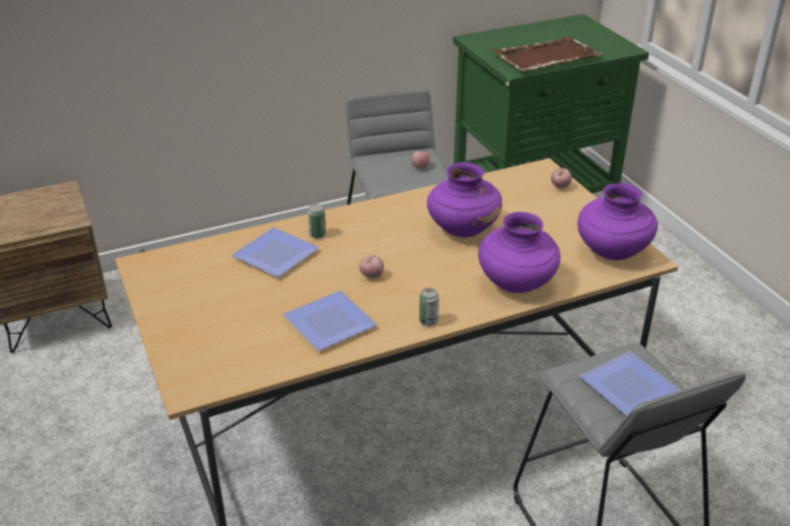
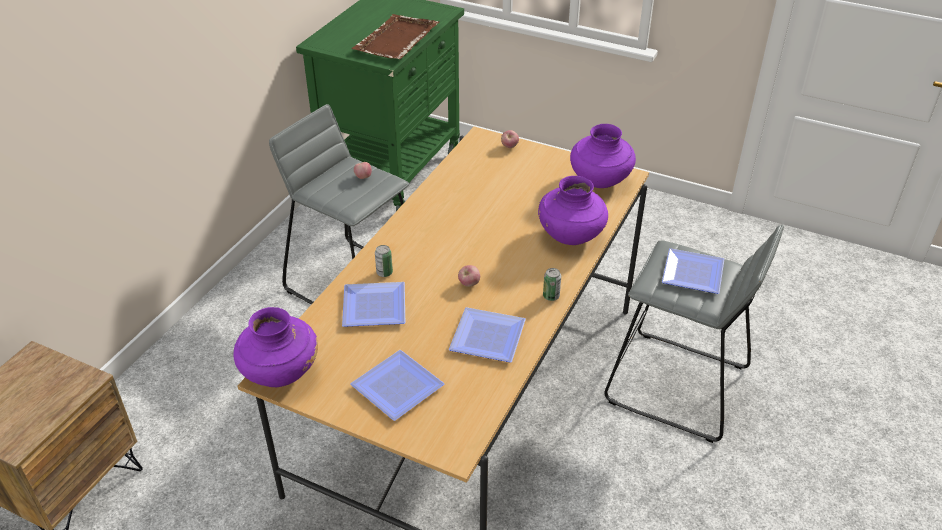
camera: 40 degrees left, 5 degrees up
(210, 319) = (394, 387): none -> plate
(462, 229) = (485, 213): purple vase -> purple vase (280, 373)

